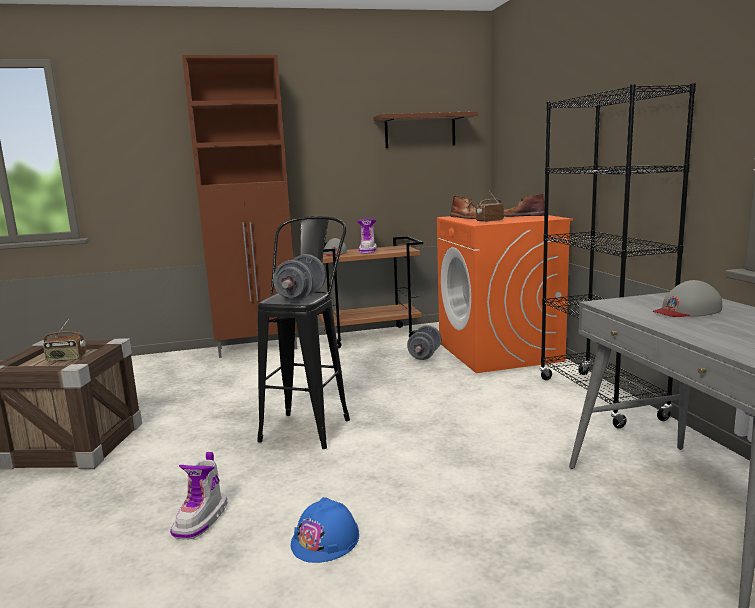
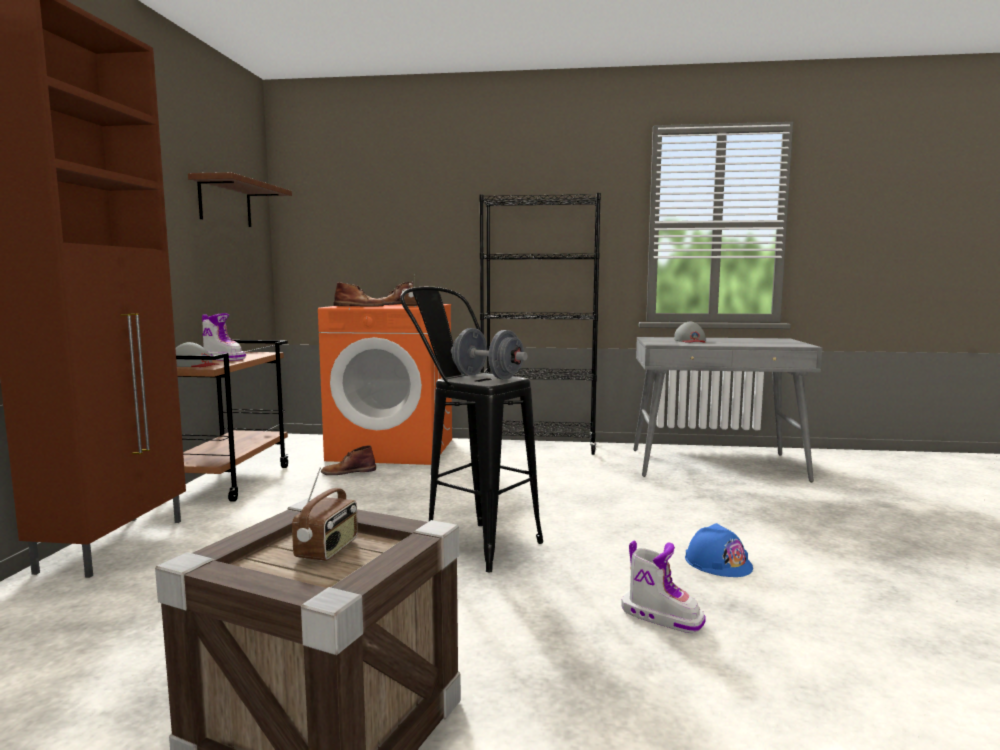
camera: 70 degrees left, 5 degrees down
(424, 355) = (348, 471): grey dumbbell -> brown boot

